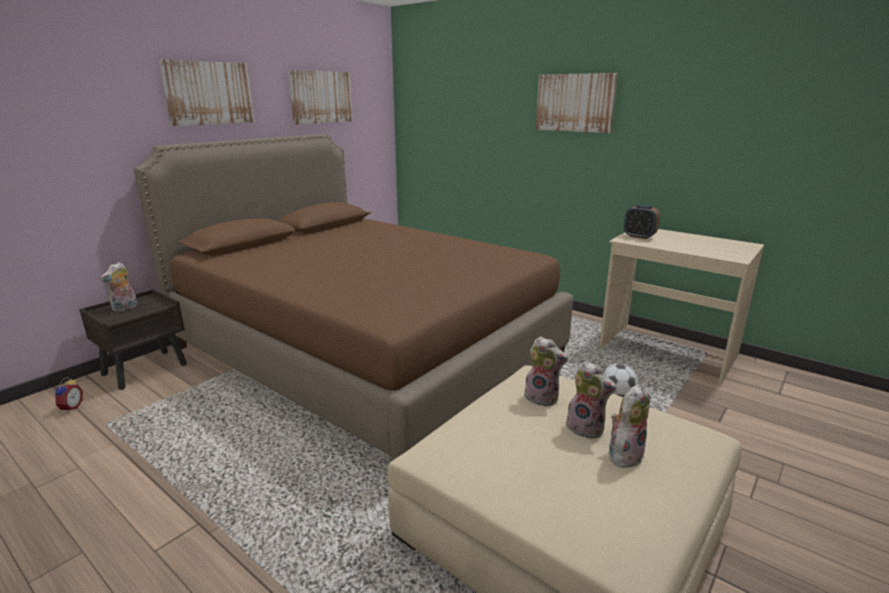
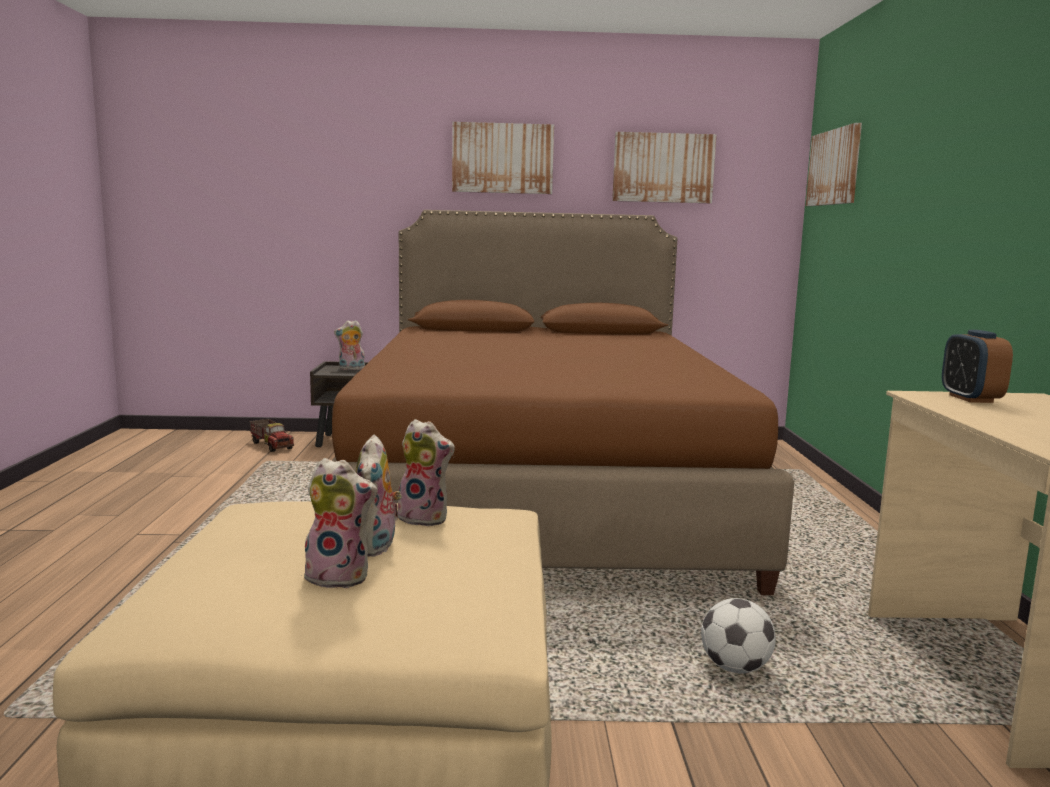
camera: 50 degrees right, 10 degrees down
(70, 408) = (272, 445): alarm clock -> toy truck
(543, 398) = (425, 518): plush toy -> plush toy turned 60 degrees counterclockwise
(575, 102) = (982, 146): picture -> picture (834, 167)

